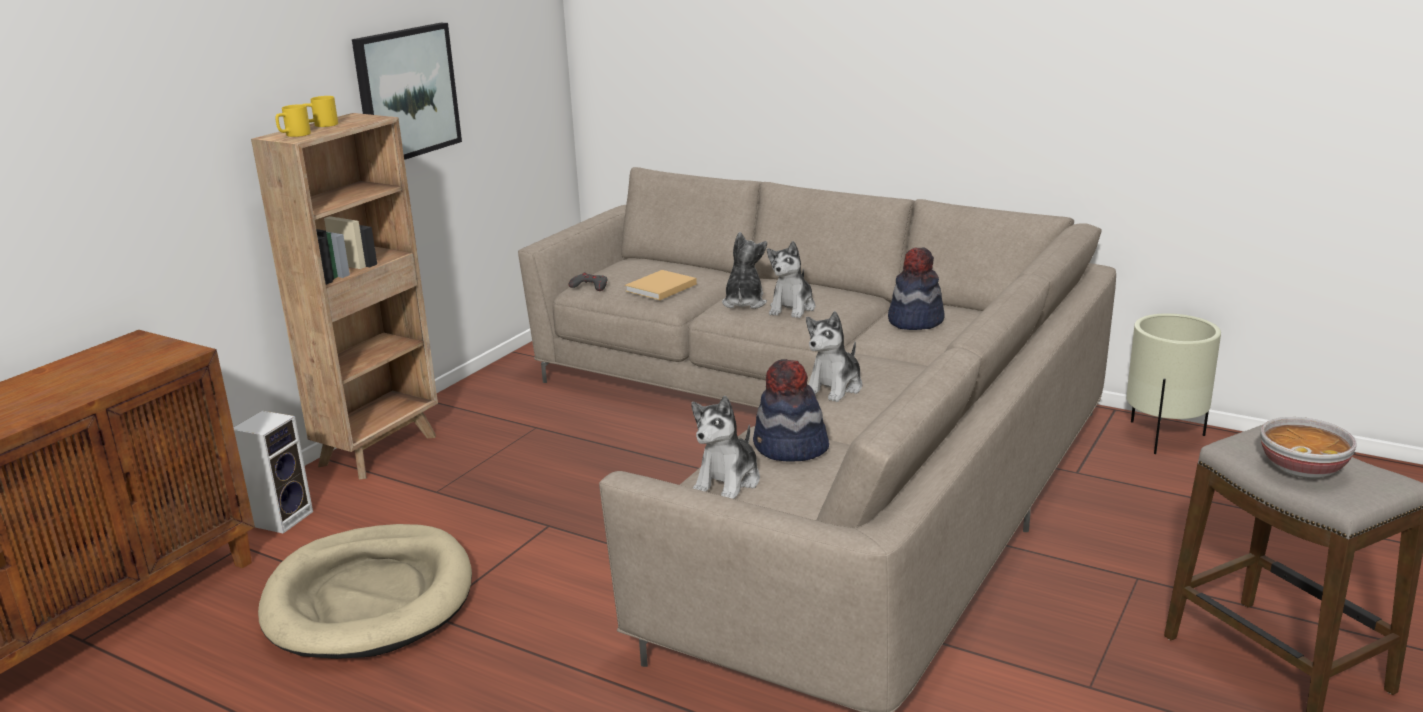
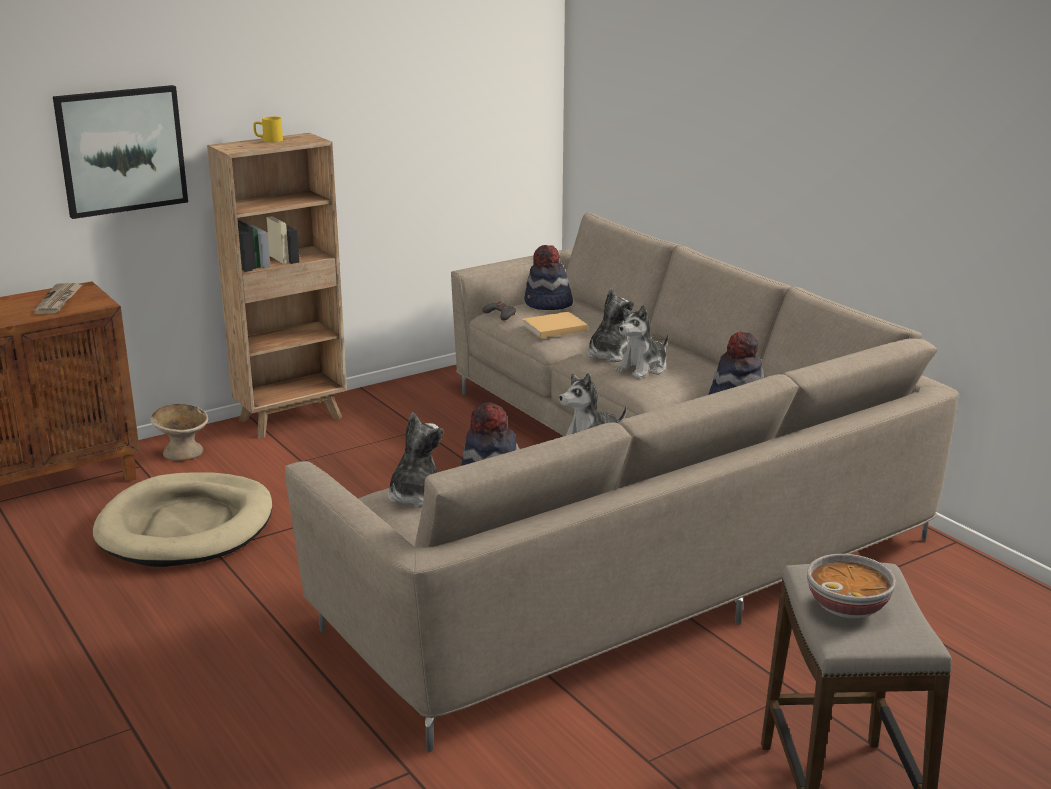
camera: 25 degrees right, 0 degrees up
(124, 359) = (59, 300): none -> newspaper
(283, 517) = (183, 452): speaker -> beige bowl
(294, 135) = (237, 146): yellow mug -> none
(406, 93) = (372, 120): picture -> picture (121, 150)
(627, 268) = (548, 304): none -> hat
(728, 481) = (415, 496): plush toy -> plush toy turned 150 degrees clockwise
(1163, 436) = (976, 579): beige planter -> none

